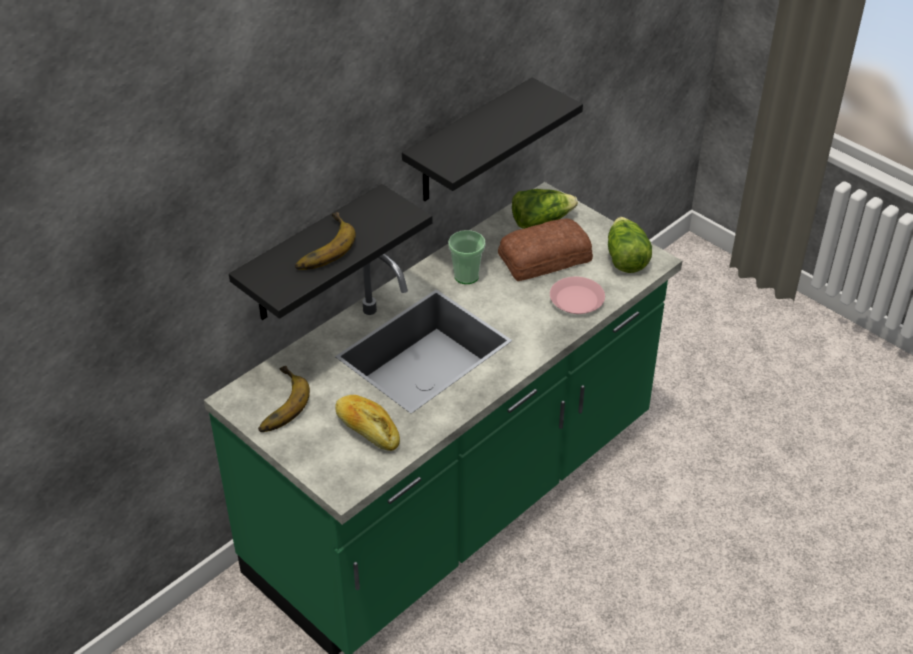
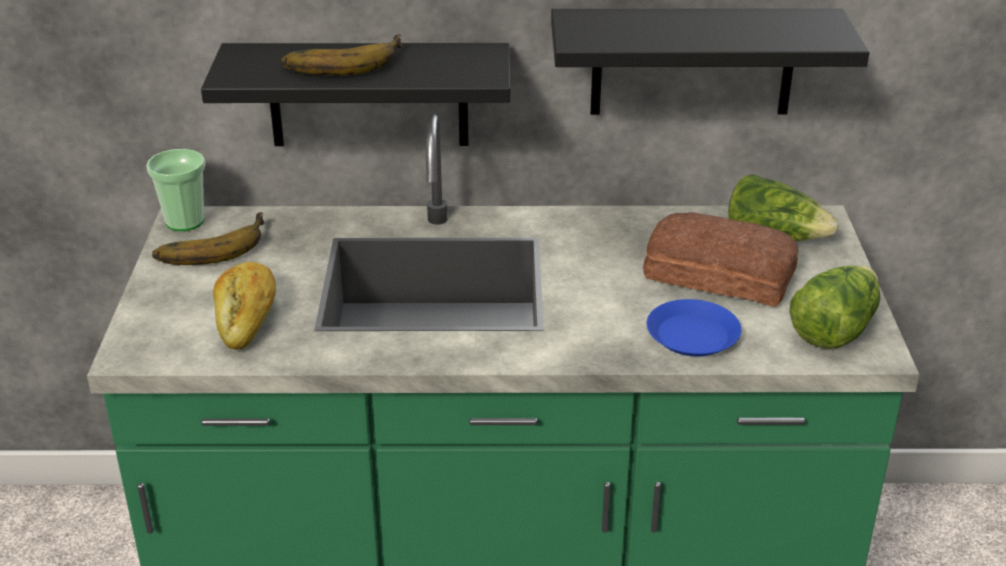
camera: 45 degrees right, 10 degrees down
(466, 276) = (593, 243): cup -> cup (185, 222)
(577, 300) = (693, 335): pink plate -> blue plate

